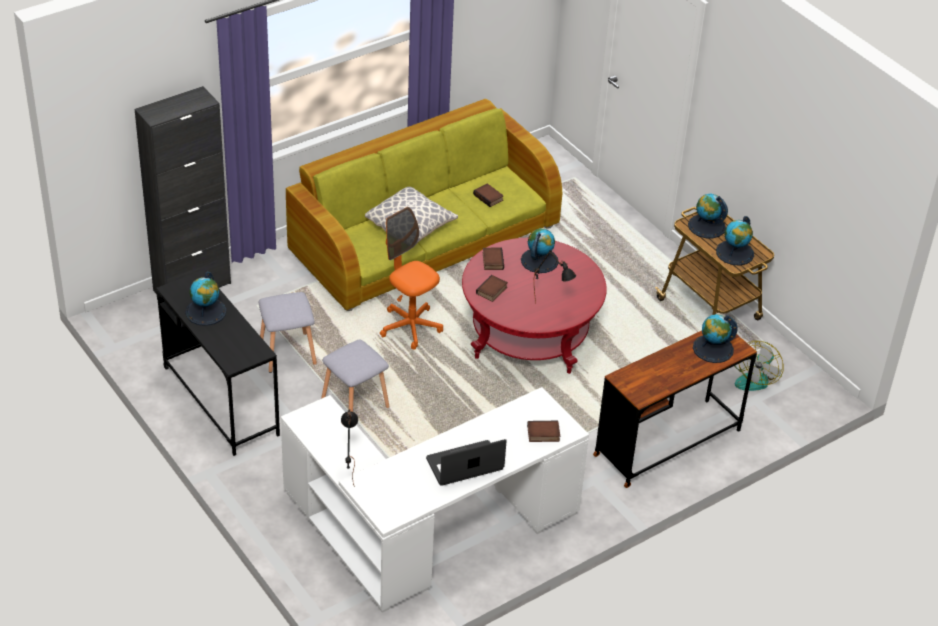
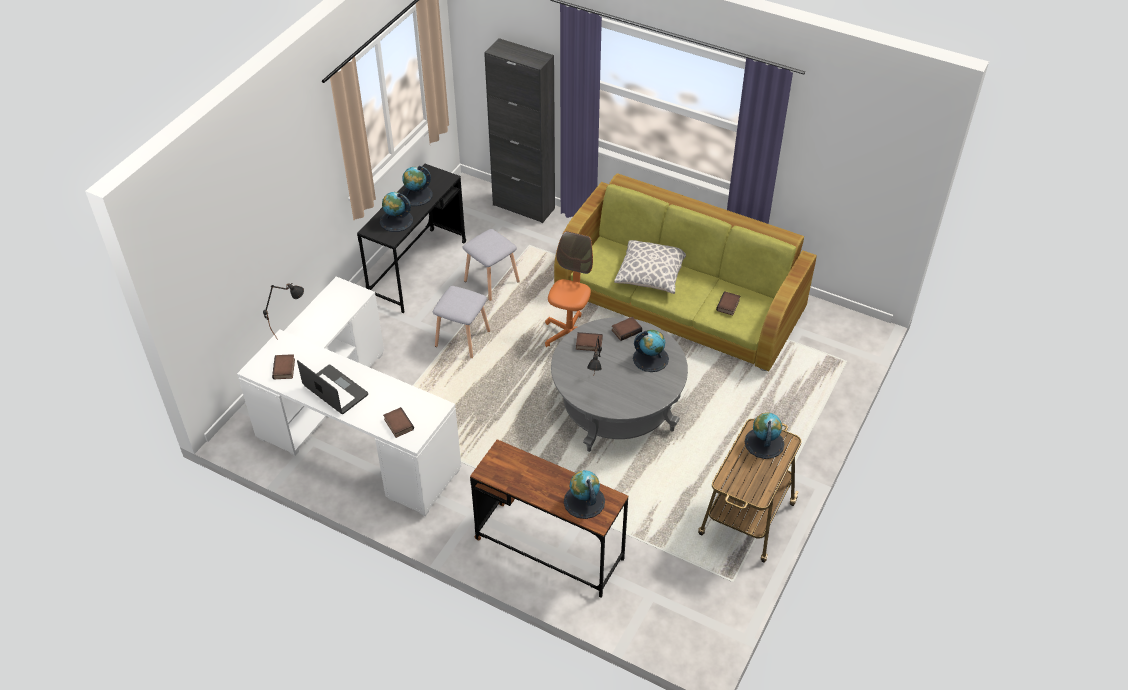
camera: 65 degrees right, 5 degrees up
(405, 494) = (285, 369): none -> book
(529, 334) = (617, 408): red coffee table -> grey coffee table
(735, 253) = (742, 476): globe -> globe (396, 221)
(755, 378) = (680, 586): fan -> none

